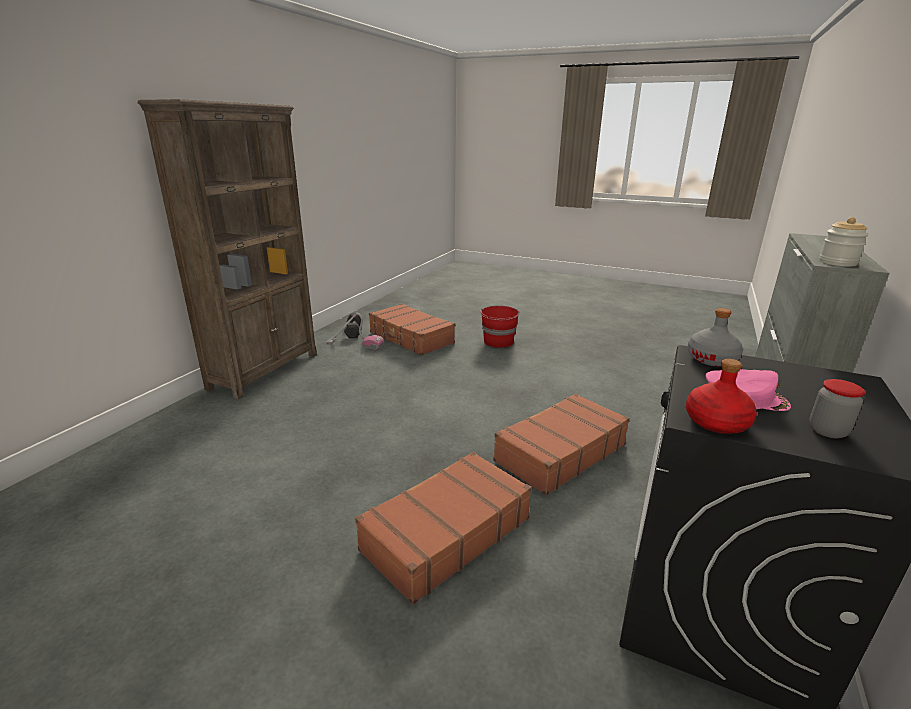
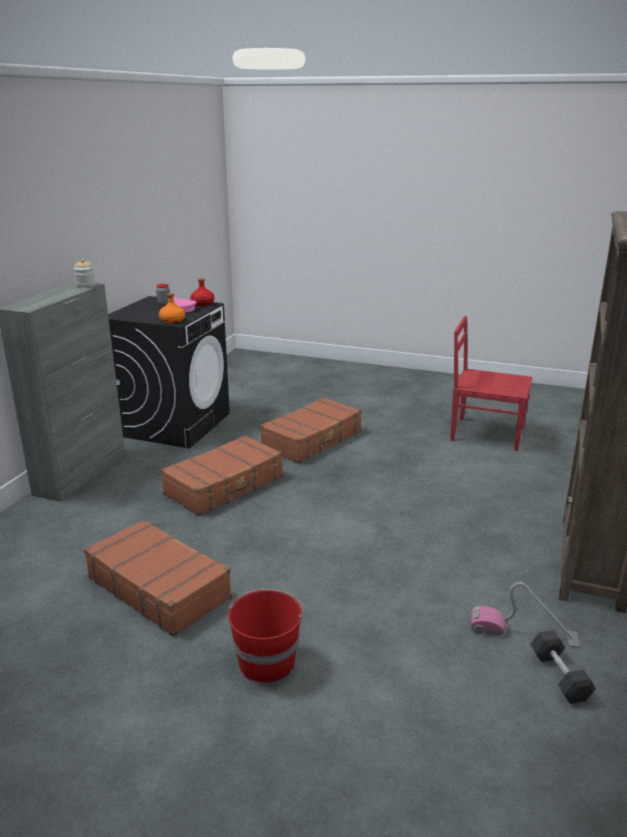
camera: 175 degrees right, 0 degrees up
(155, 530) = (485, 433): none -> red chair
(411, 338) = (435, 661): brown suitcase -> brown suitcase (159, 587)
(712, 359) = (172, 321): grey bottle -> orange bottle

